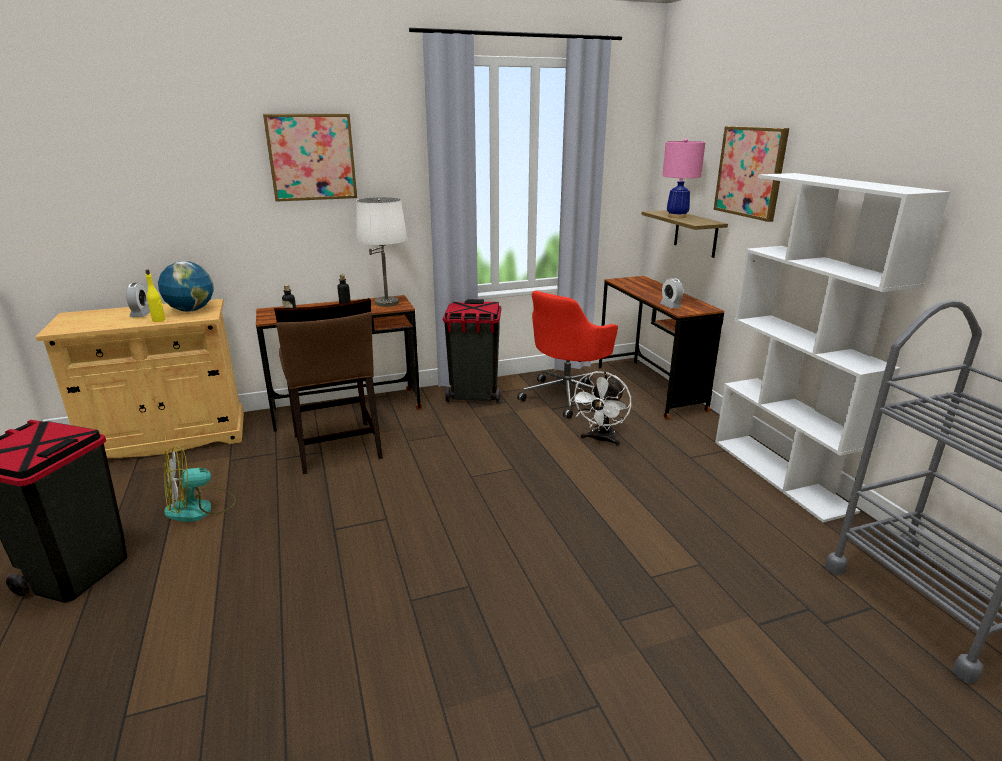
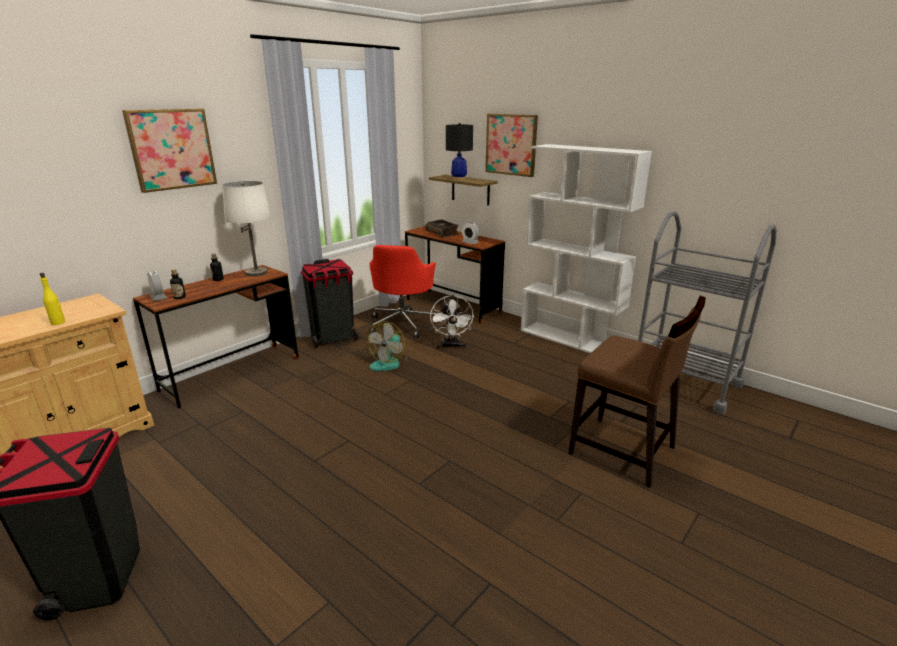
camera: 30 degrees left, 0 degrees up
(141, 314) = (26, 321): alarm clock -> alarm clock (158, 297)
(191, 310) = (80, 308): globe -> none
(200, 508) = (172, 486): fan -> fan (389, 363)
(336, 447) = (254, 404): brown chair -> brown chair (623, 451)
(650, 287) = (442, 233): none -> book
(676, 216) = (458, 179): pink table lamp -> black table lamp

